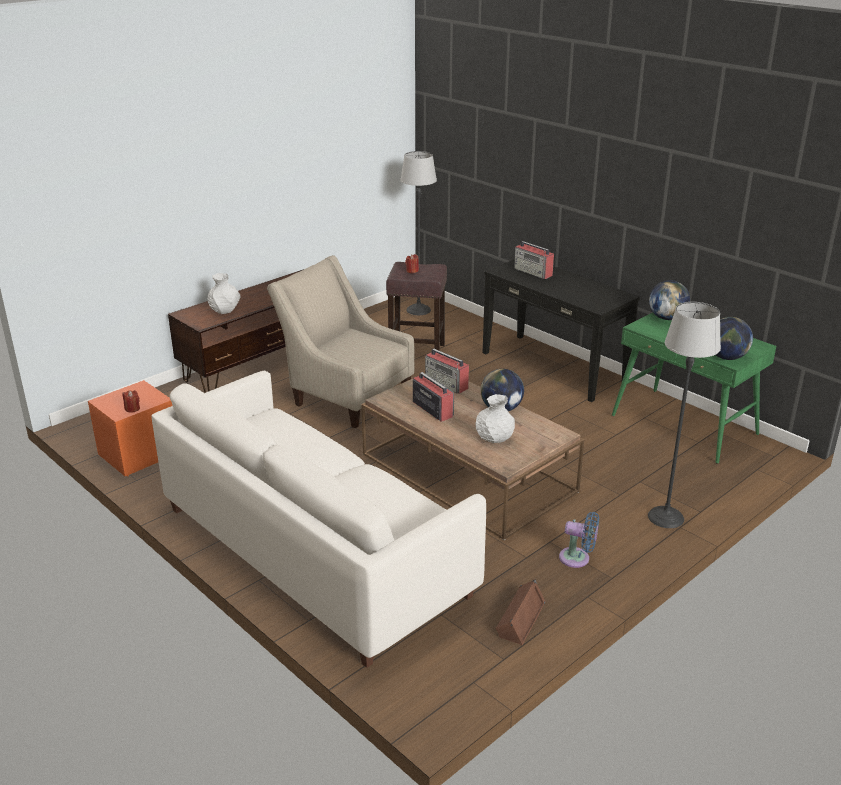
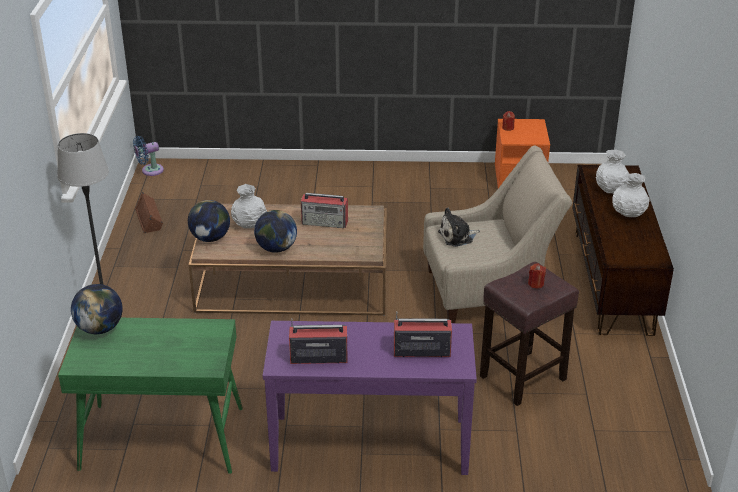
camera: 135 degrees right, 5 degrees up
(252, 296) = (628, 213): none -> white vase
(313, 551) = (313, 189): white sofa -> none
(361, 355) = (457, 236): none -> plush toy
(418, 310) = (632, 445): floor lamp -> none
(447, 384) = (349, 248): radio -> radio (318, 357)
(553, 366) = (370, 445): black console table -> purple console table
(577, 558) = (147, 266): blue fan -> blue fan (150, 171)
(666, 318) = (203, 357): globe -> globe (210, 238)

